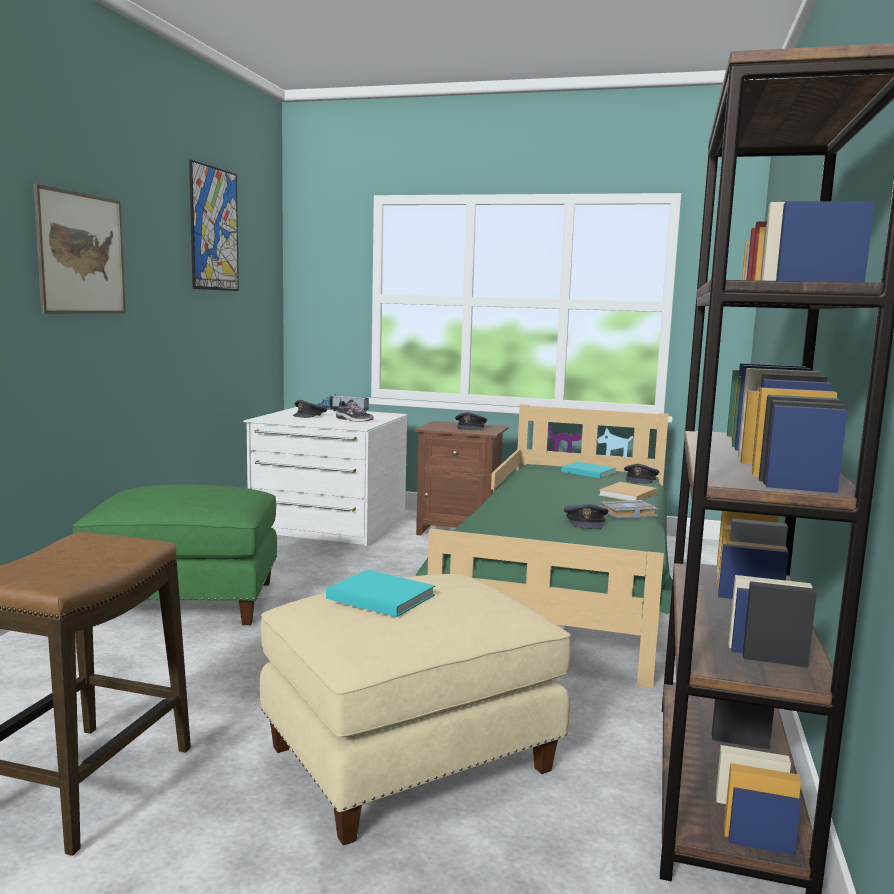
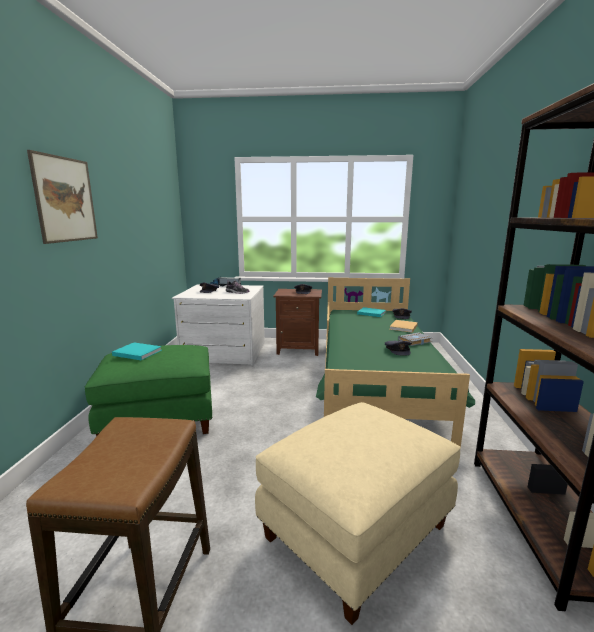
camera: 10 degrees left, 5 degrees up
(214, 229) = (143, 179): picture -> none
(378, 596) = (338, 437): turquoise book -> turquoise book (136, 352)

